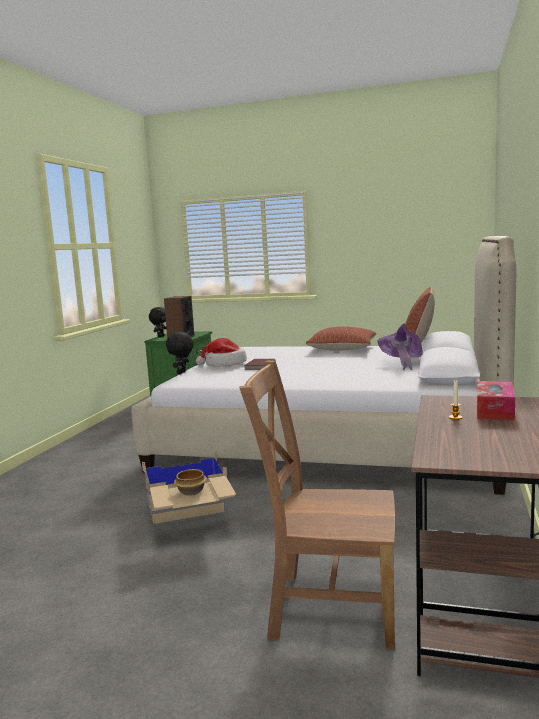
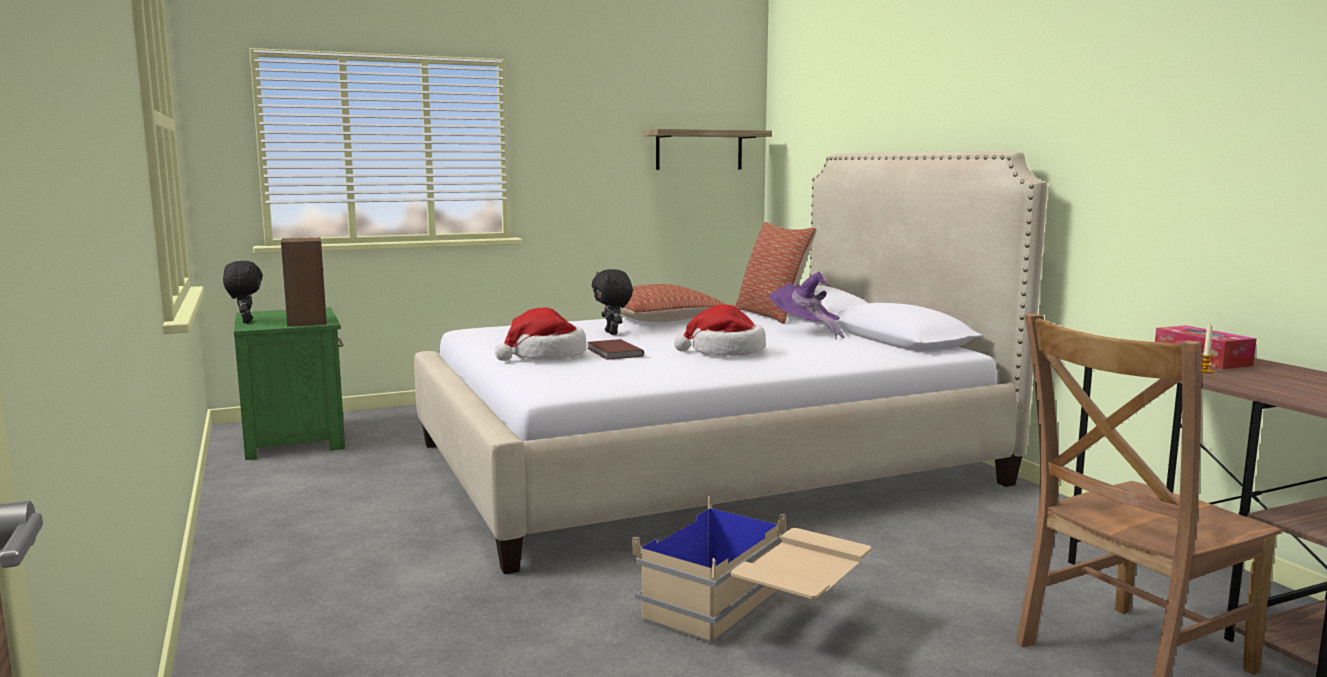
camera: 40 degrees left, 0 degrees up
(182, 373) = (506, 376): black plush toy -> black plush toy (612, 333)
(192, 492) = (794, 561): bowl -> none
(312, 371) = (725, 352): none -> hat
(438, 236) = (699, 150): none -> shelf

